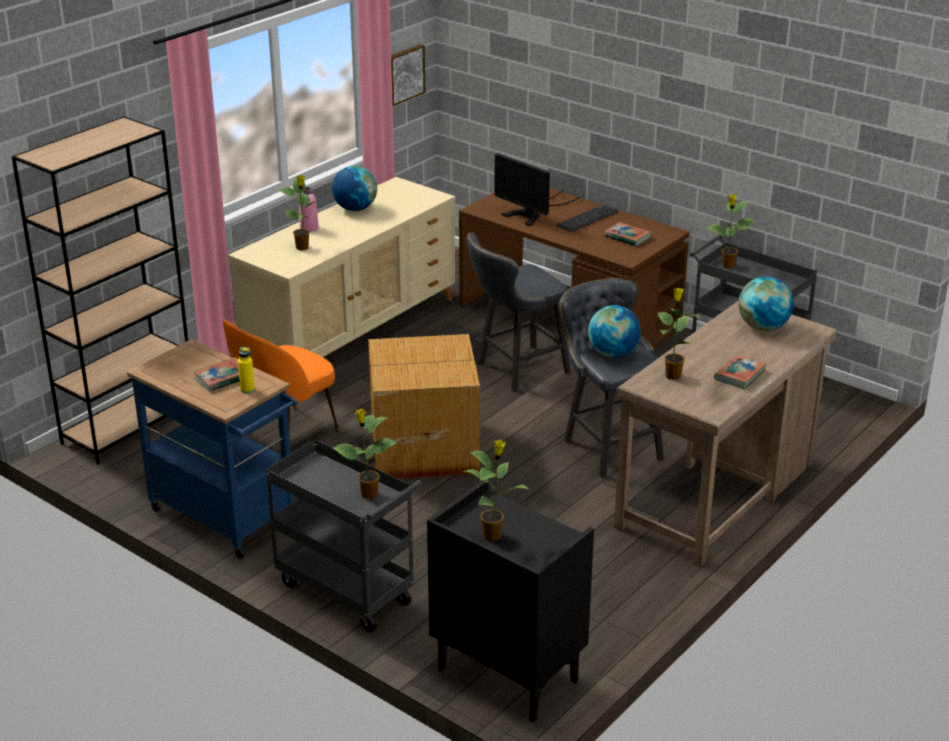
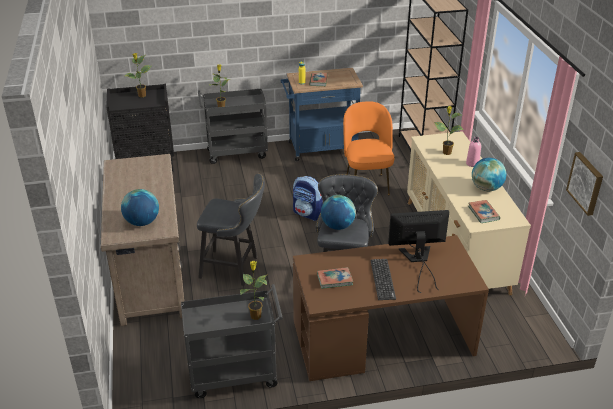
camera: 130 degrees right, 5 degrees up
(422, 447) = (308, 213): cardboard box -> backpack
(613, 354) = (227, 210): globe -> globe (337, 226)
(672, 375) = (153, 171): potted plant -> none
(740, 375) = (122, 188): book -> book (483, 213)

